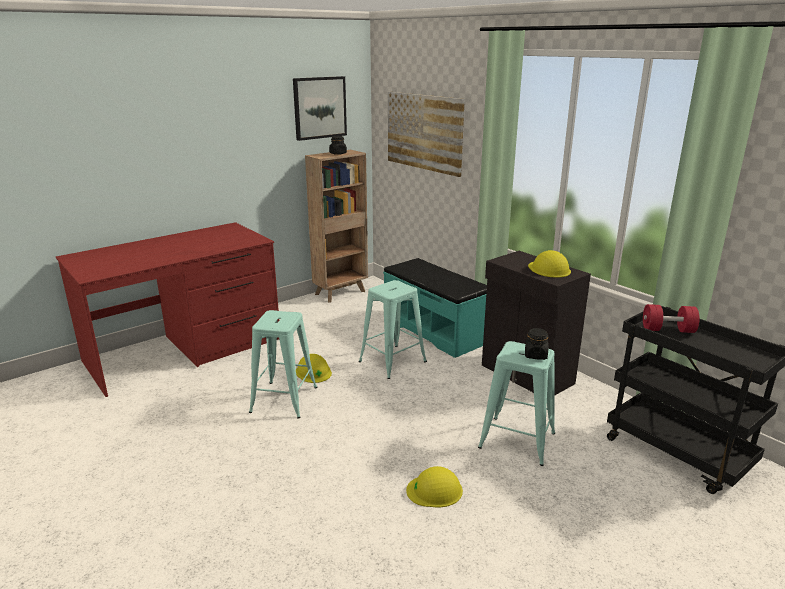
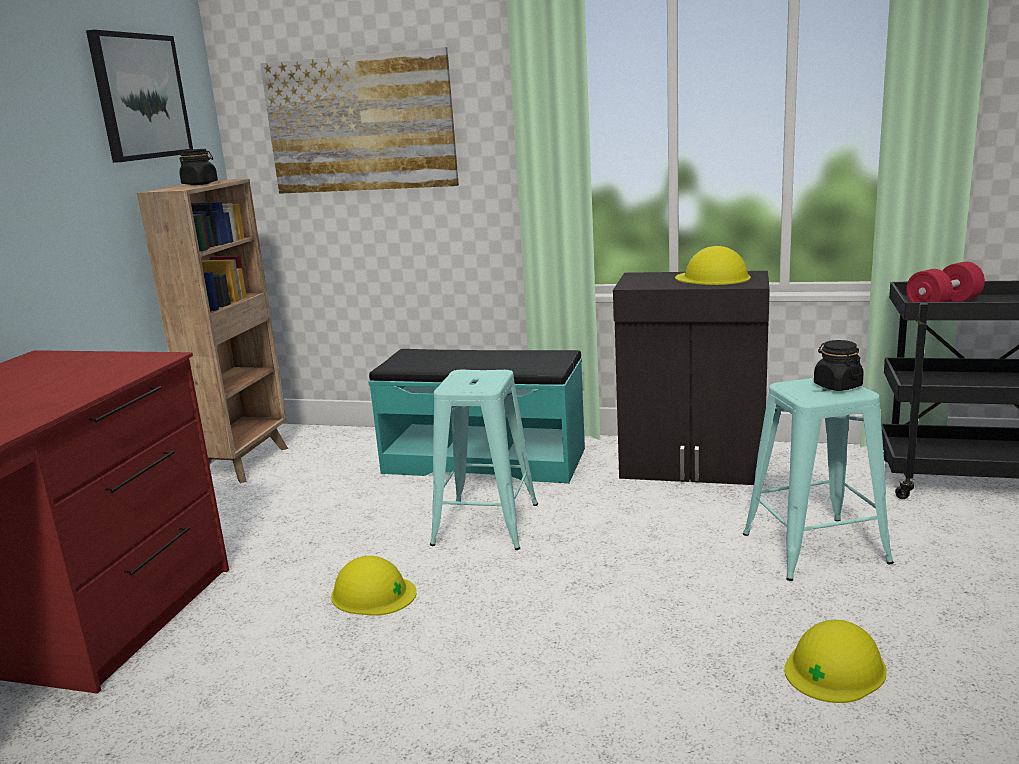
camera: 35 degrees left, 5 degrees down
(284, 399) = (384, 662): turquoise stool -> none

